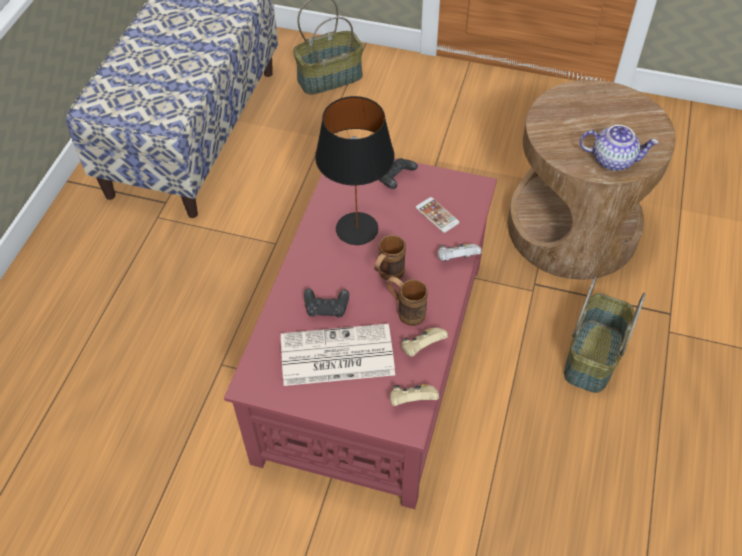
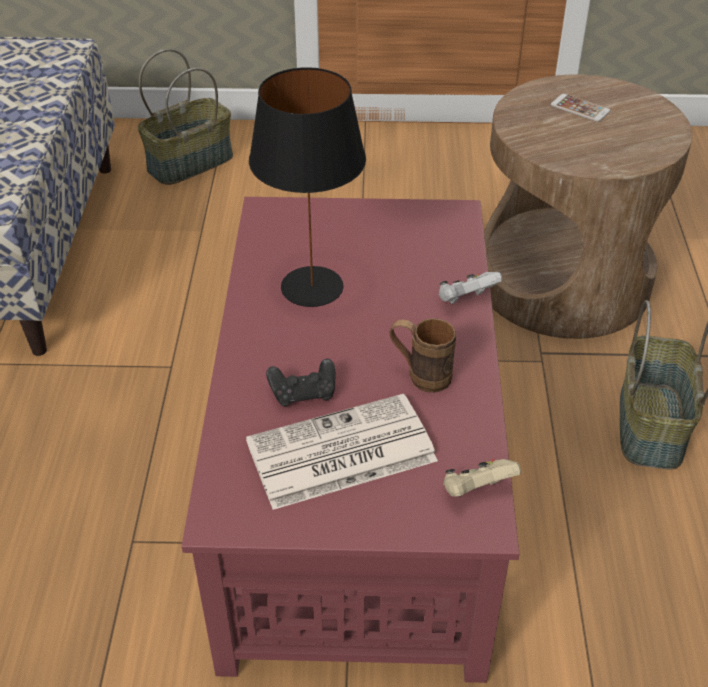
camera: 15 degrees left, 10 degrees down
(387, 275) = (377, 336): brown mug -> none
(396, 179) = (345, 221): black game controller -> none
(422, 348) = (462, 418): beige game controller -> none
(437, 215) = (418, 253): phone -> phone (580, 108)
(613, 159) = (624, 151): teapot -> none

